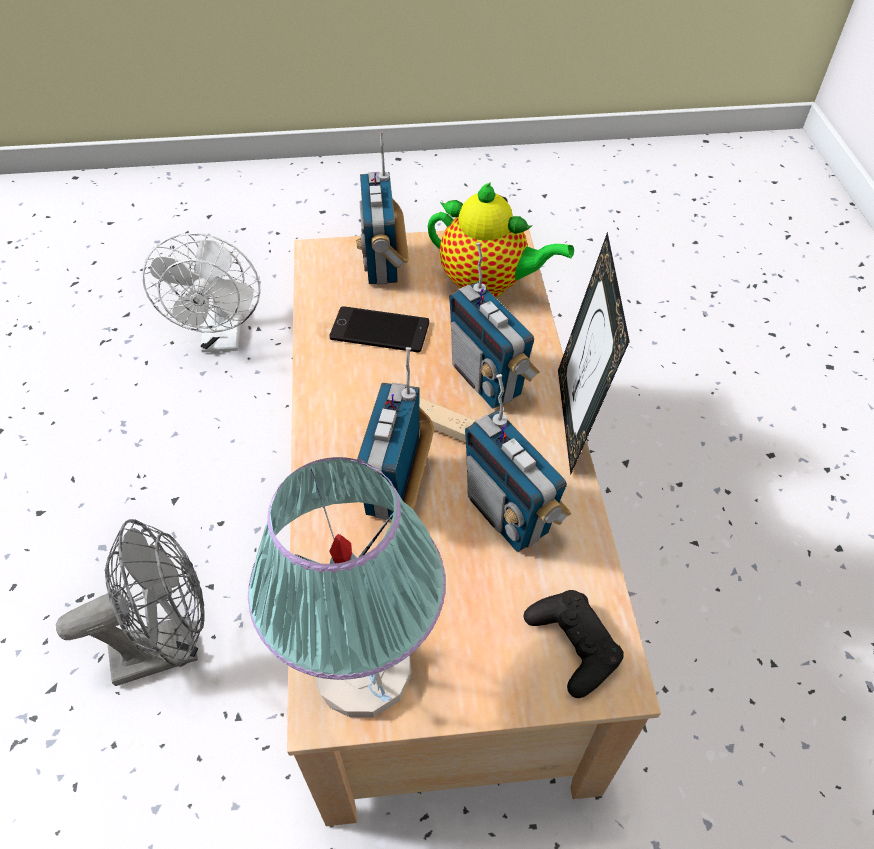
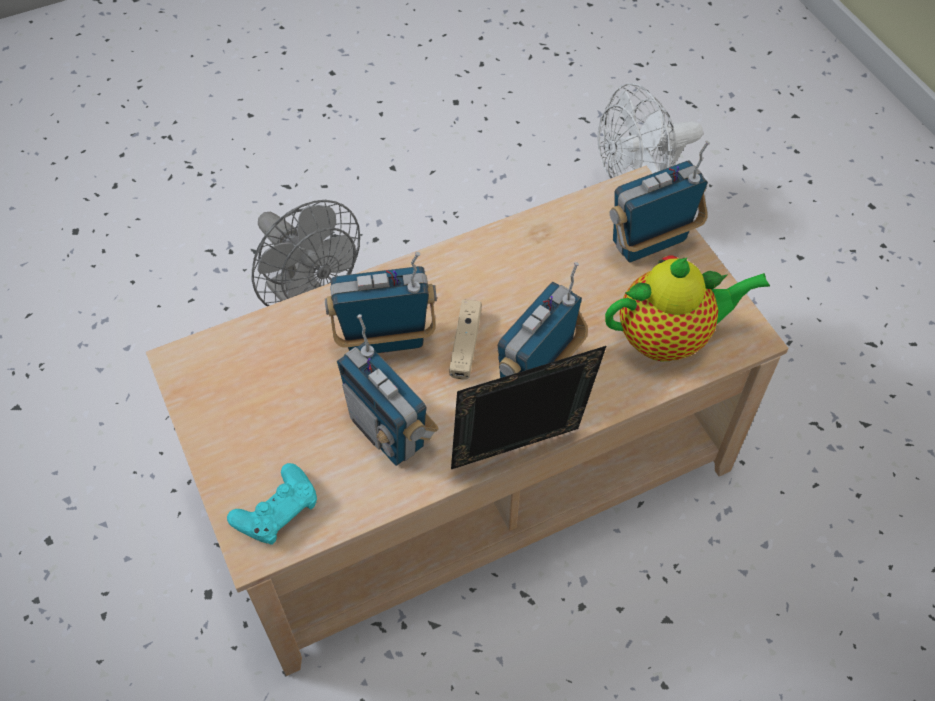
camera: 70 degrees right, 5 degrees up
(361, 670) = (215, 373): table lamp -> none
(379, 330) = (558, 271): phone -> none
(488, 285) = (669, 338): teapot -> teapot turned 105 degrees counterclockwise
(508, 514) = (388, 431): radio -> radio turned 75 degrees counterclockwise
(573, 645) = (277, 510): black game controller -> turquoise game controller

